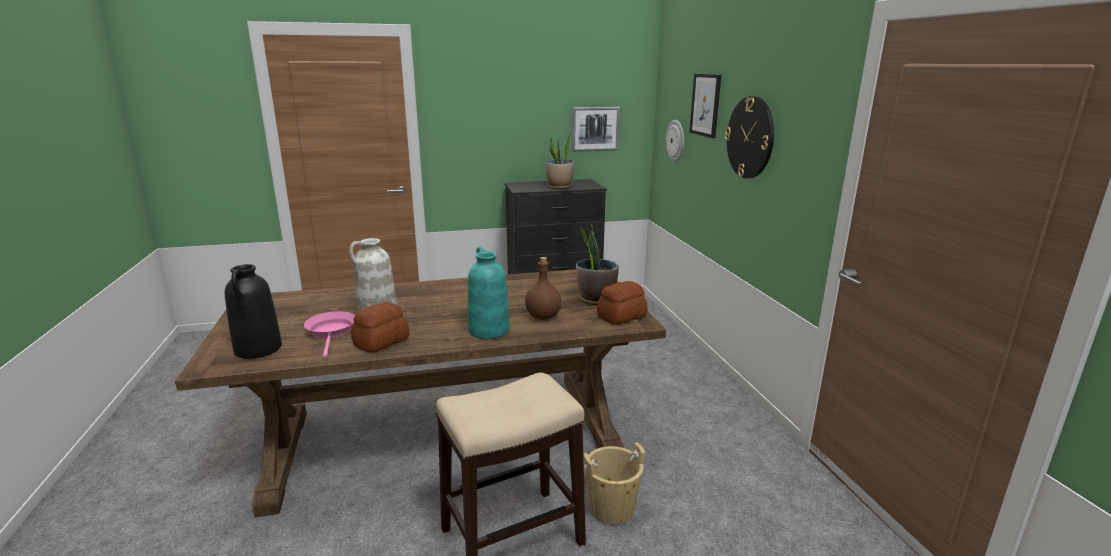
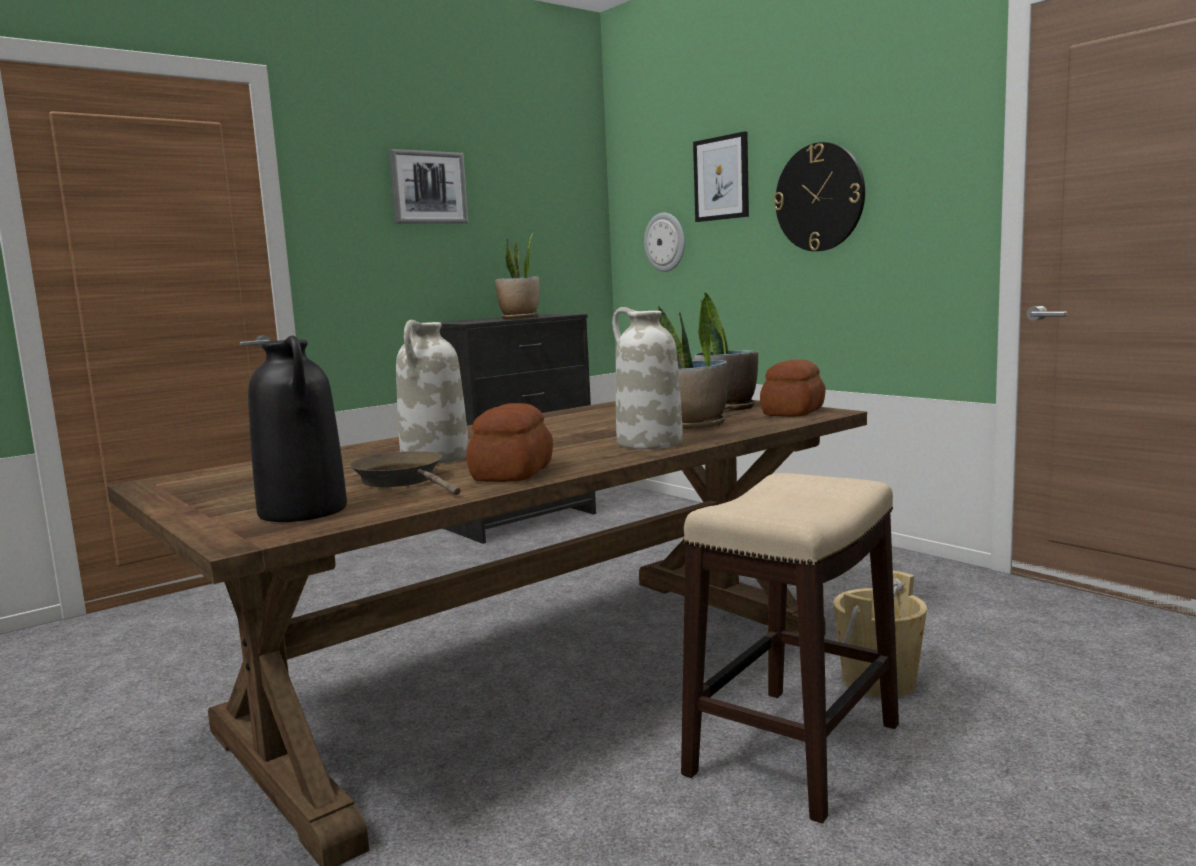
camera: 25 degrees left, 10 degrees down
(332, 333) = (403, 480): pink frying pan -> brown frying pan
(488, 330) = (648, 443): turquoise vase -> white vase
(543, 316) = (695, 425): brown bottle -> potted plant
(595, 128) = (539, 239): picture -> picture (428, 187)

